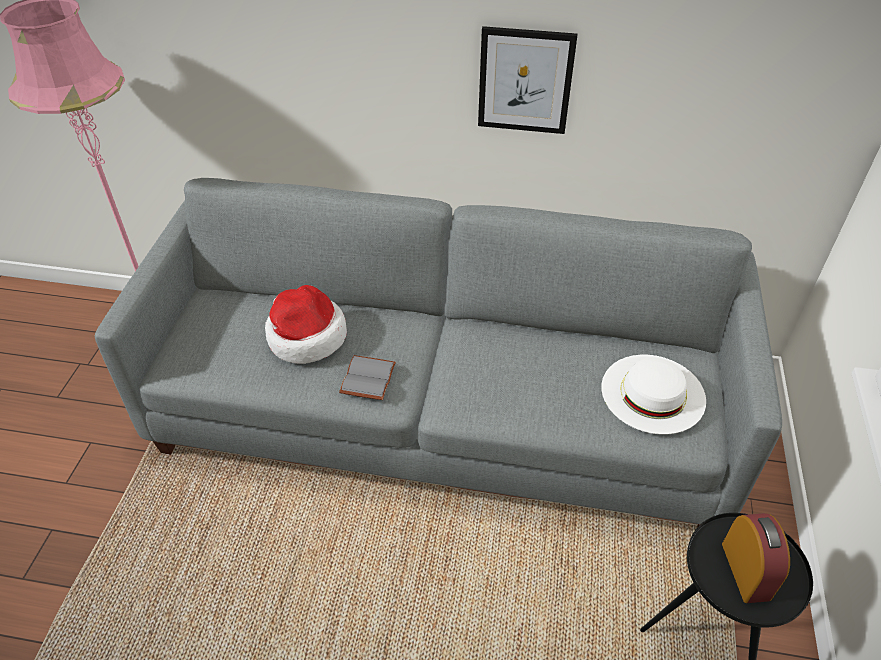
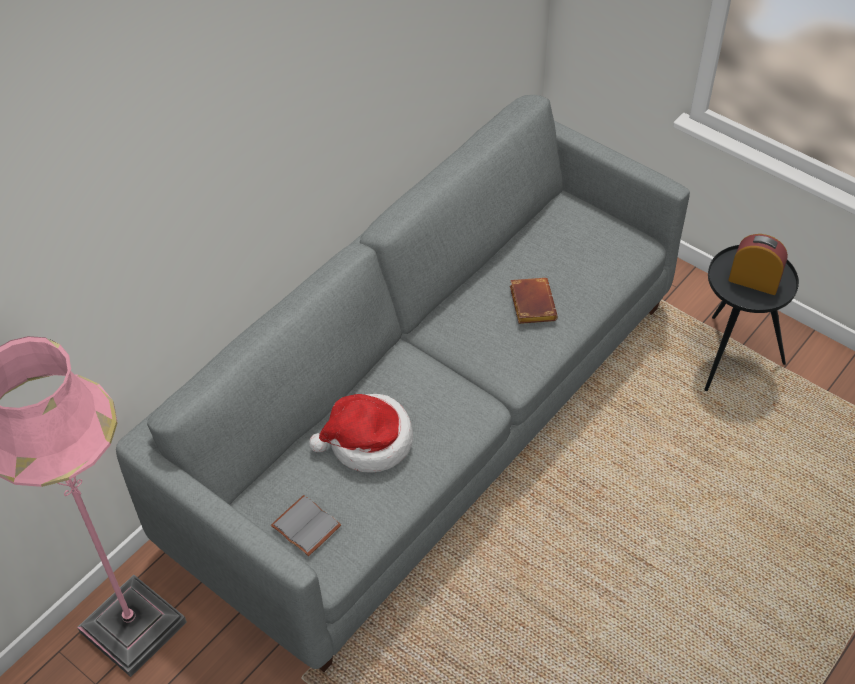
camera: 60 degrees left, 5 degrees up
(366, 377) = (450, 415): grey book -> grey book (304, 527)
(525, 81) = (357, 98): picture -> none
(540, 381) = (530, 303): none -> brown book
(653, 393) = (585, 244): white hat -> none

